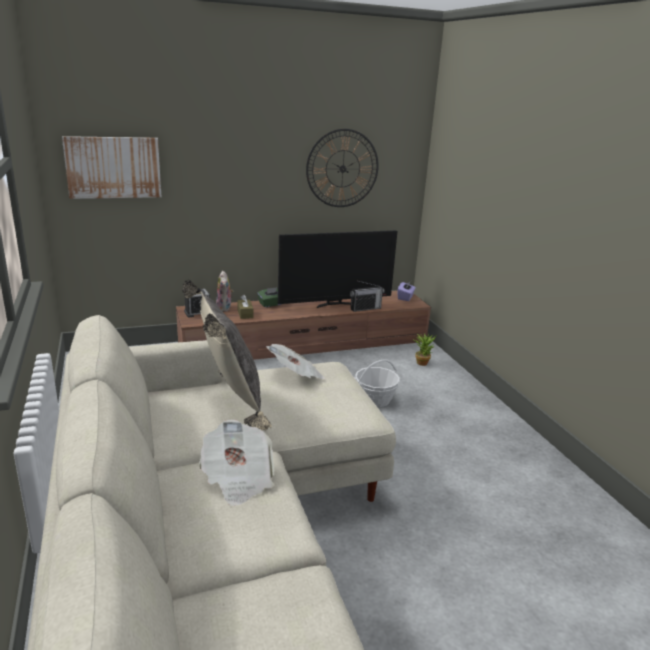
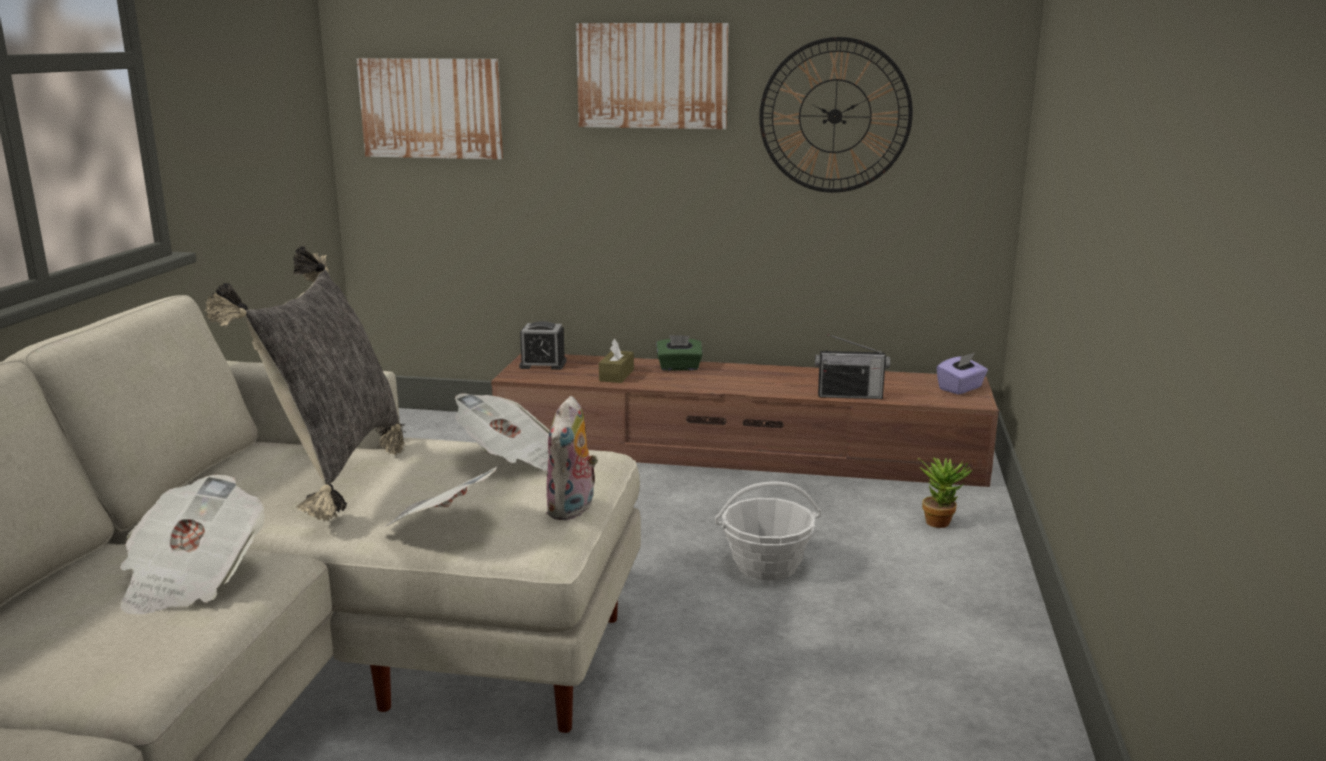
camera: 30 degrees right, 5 degrees down
(225, 308) = (593, 364): plush toy -> plush toy (573, 510)
(249, 148) = (652, 76): none -> picture
(314, 420) = (442, 528): none -> newspaper
(334, 304) = (796, 382): television -> none

